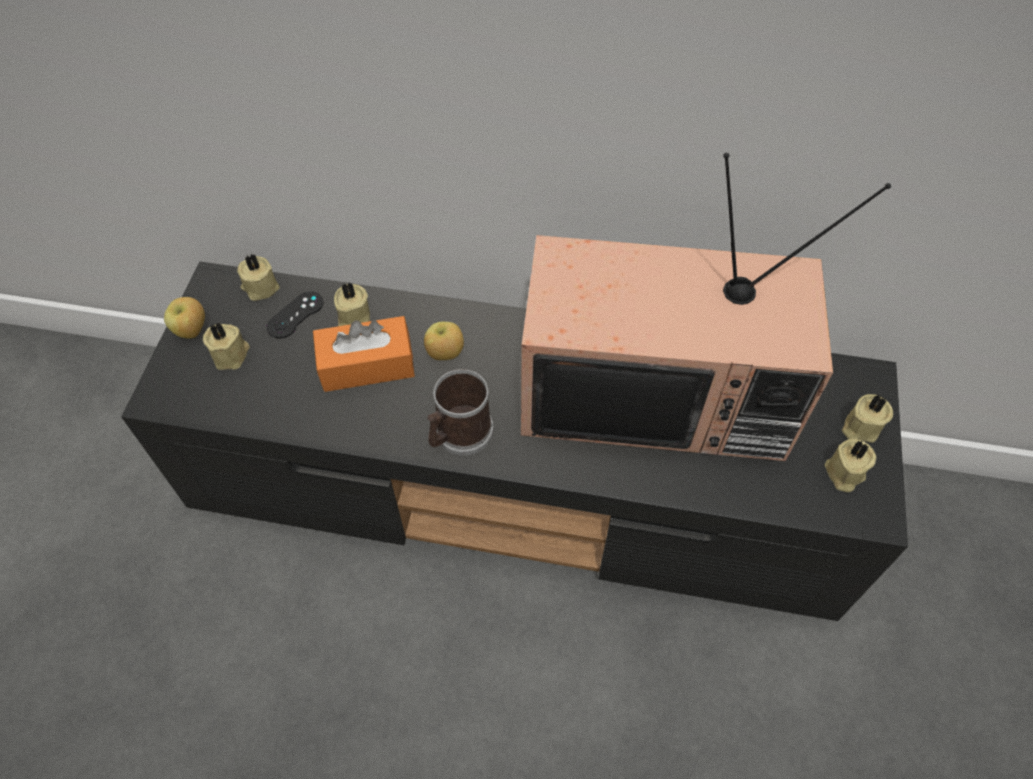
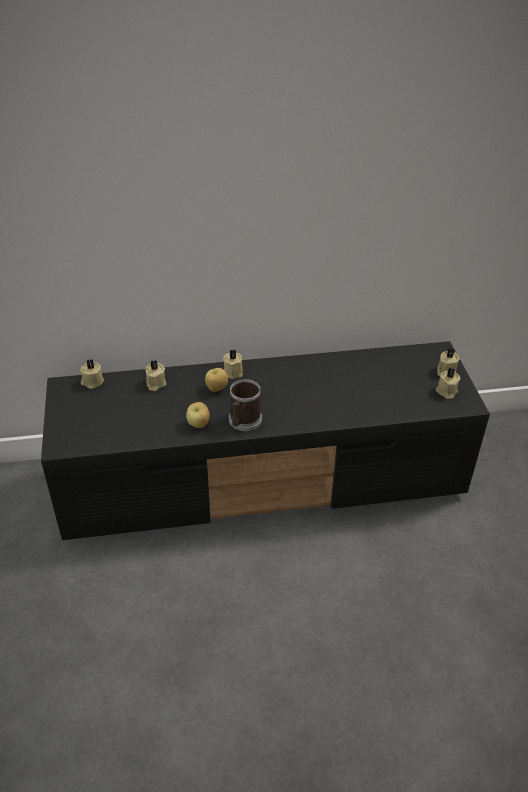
camera: 20 degrees left, 15 degrees down
(192, 331) = (62, 411): apple -> apple (198, 424)
(232, 355) = (93, 416): beige candle -> beige candle (234, 371)
(295, 315) = (120, 390): black game controller -> none
(367, 365) = (175, 403): orange tissue box -> none
(657, 391) = (338, 379): television -> none

